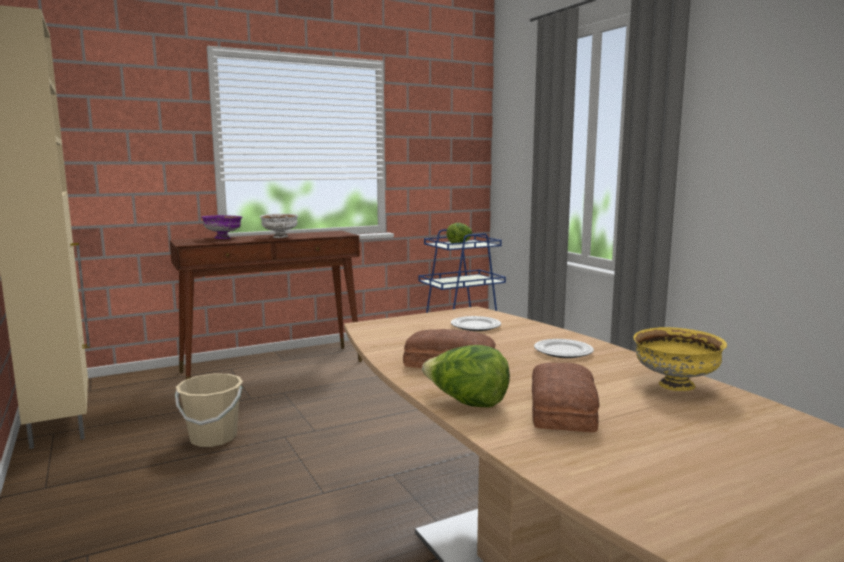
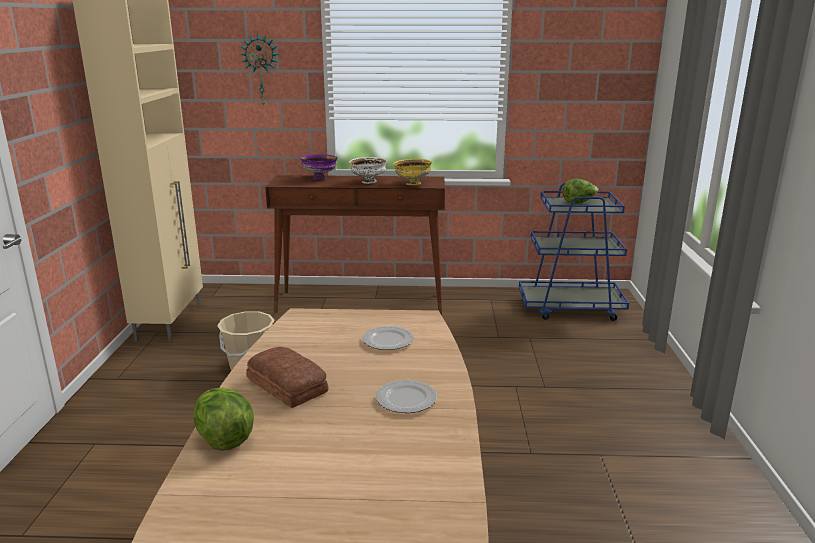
camera: 30 degrees right, 10 degrees up
(142, 130) = (261, 70): none -> wall clock
(564, 409) = (281, 473): bread -> none
(676, 386) = (427, 482): yellow bowl -> yellow bowl (412, 184)

